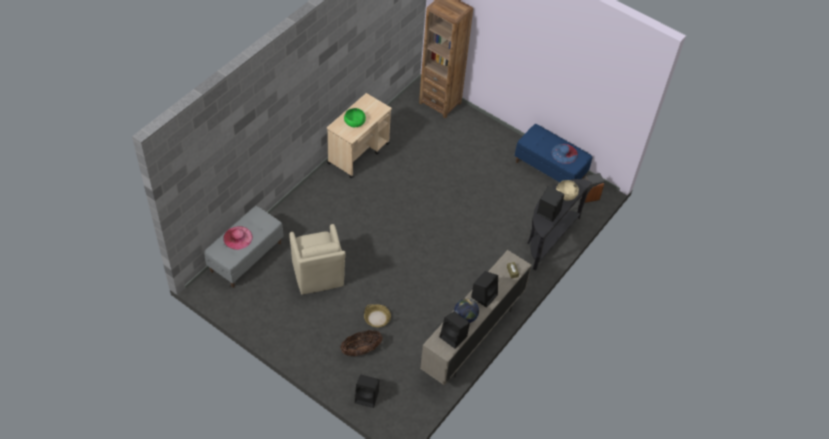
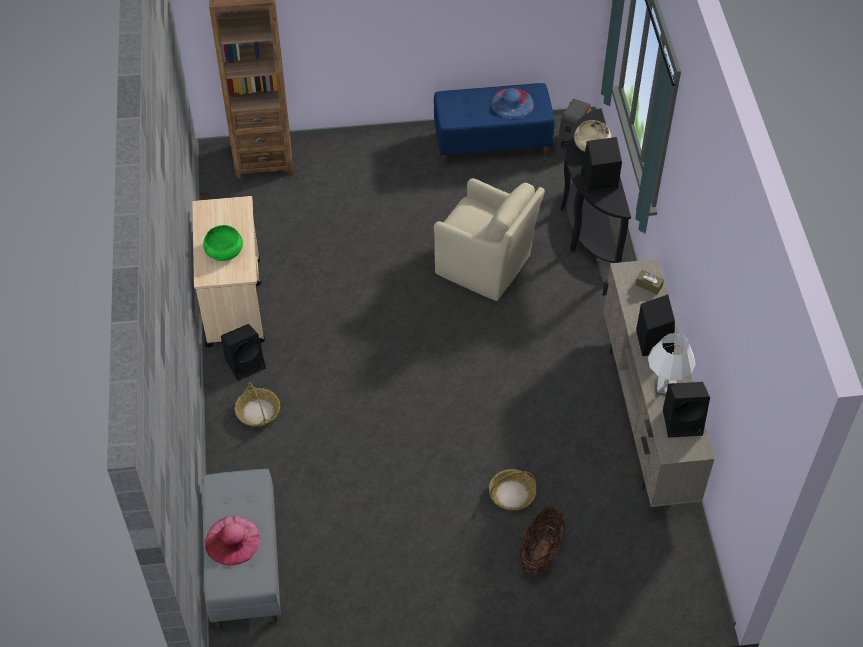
camera: 40 degrees left, 0 degrees up
(317, 204) = (258, 412): none -> basket
(318, 275) = (370, 504): beige armchair -> beige armchair (485, 266)
(367, 397) = (619, 604): black speaker -> black speaker (246, 363)
(465, 317) = (666, 386): globe -> white table lamp

